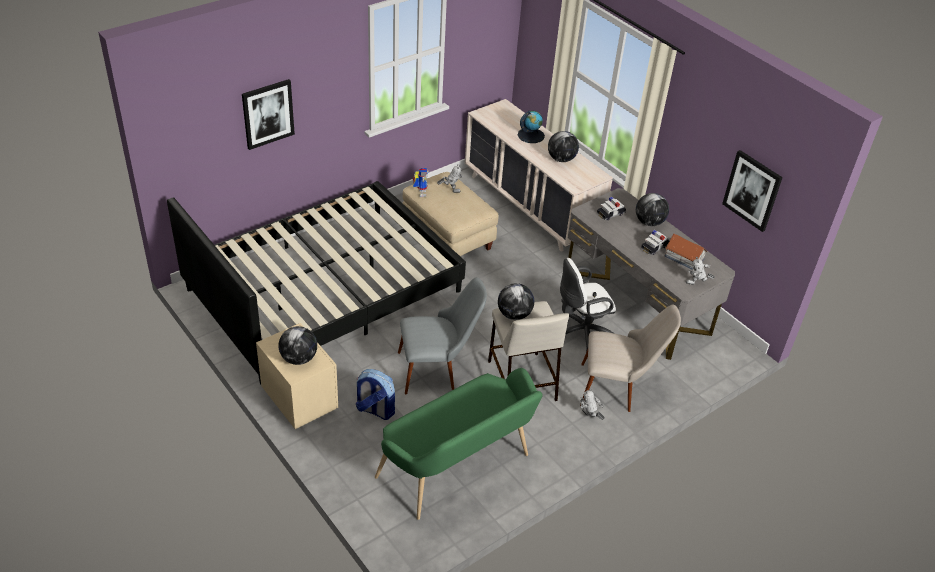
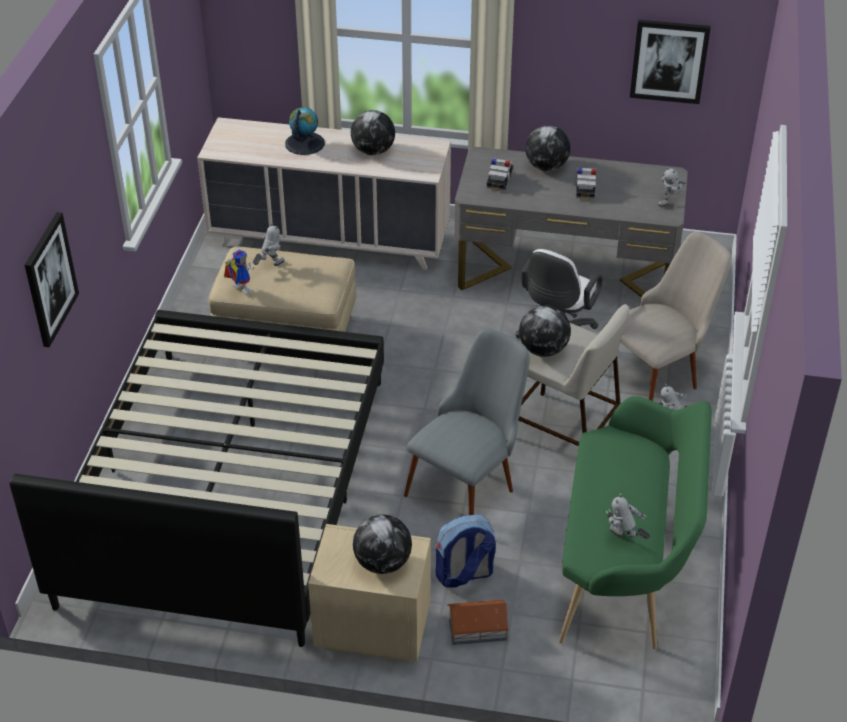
camera: 40 degrees left, 0 degrees up
(428, 437) = (624, 539): none -> toy robot
(684, 257) = (624, 182): toy house -> toy house (476, 628)

